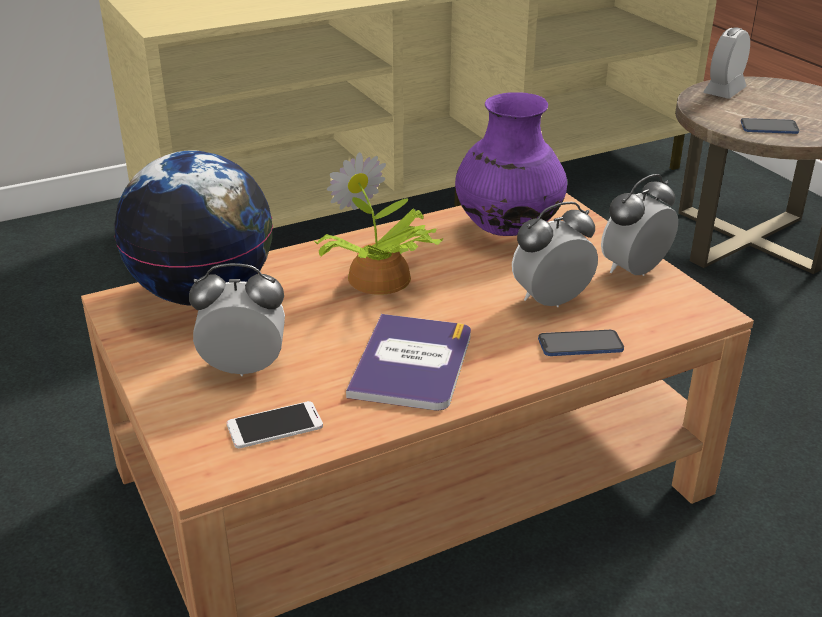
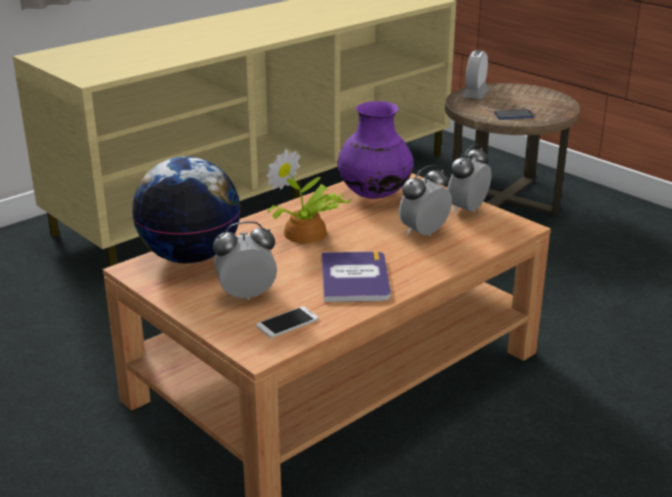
camera: 15 degrees left, 5 degrees down
(580, 345) = (454, 255): phone -> none

